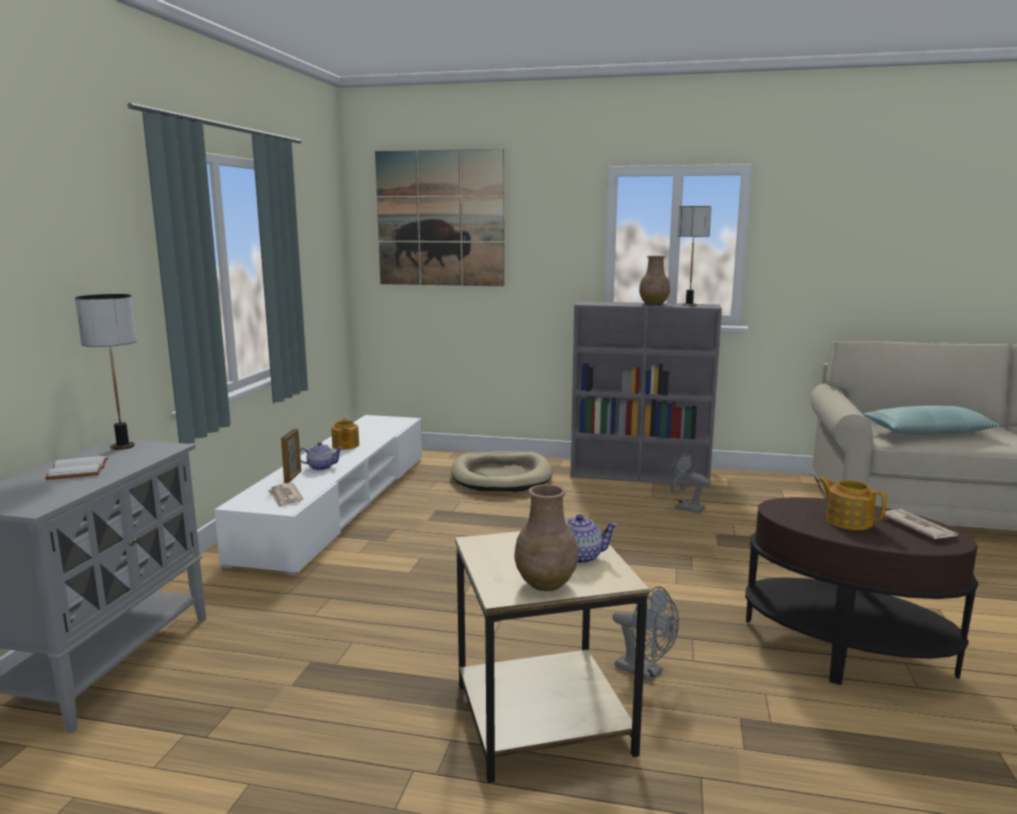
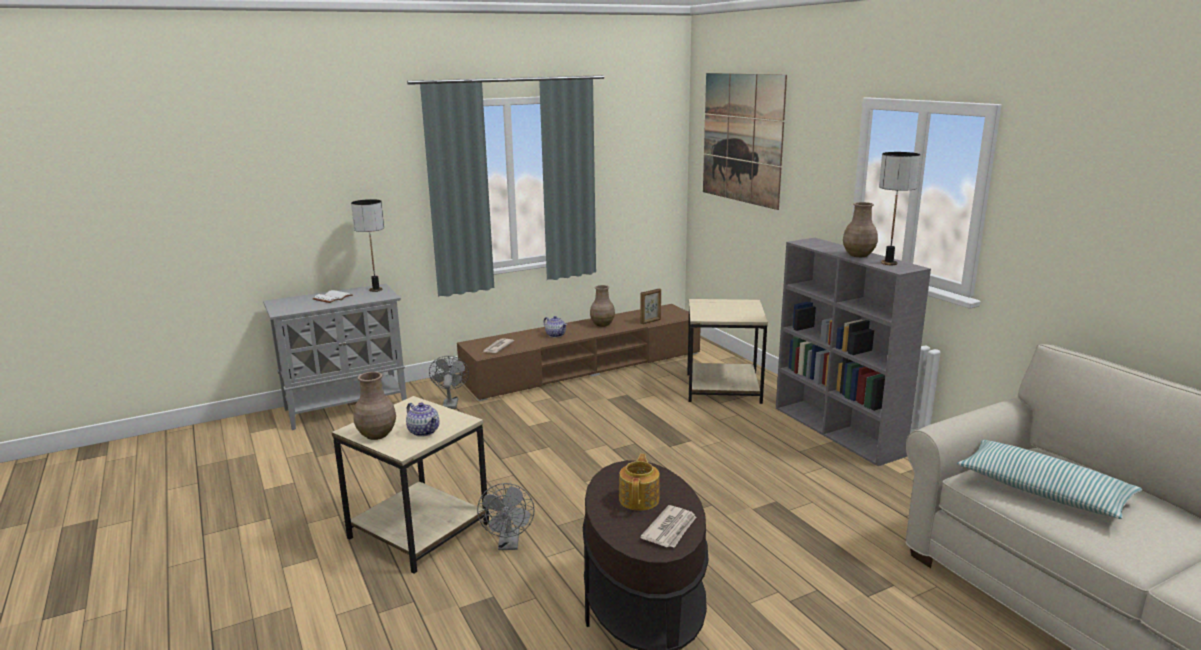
camera: 50 degrees right, 5 degrees up
(293, 477) = (528, 336): picture frame -> picture frame (651, 321)
(340, 503) = (585, 367): white tv stand -> brown tv stand
(345, 446) = (602, 324): teapot -> brown vase
(501, 476) = (724, 387): beige dog bed -> beige side table
(684, 508) = (804, 471): grey fan -> grey fan (450, 403)

